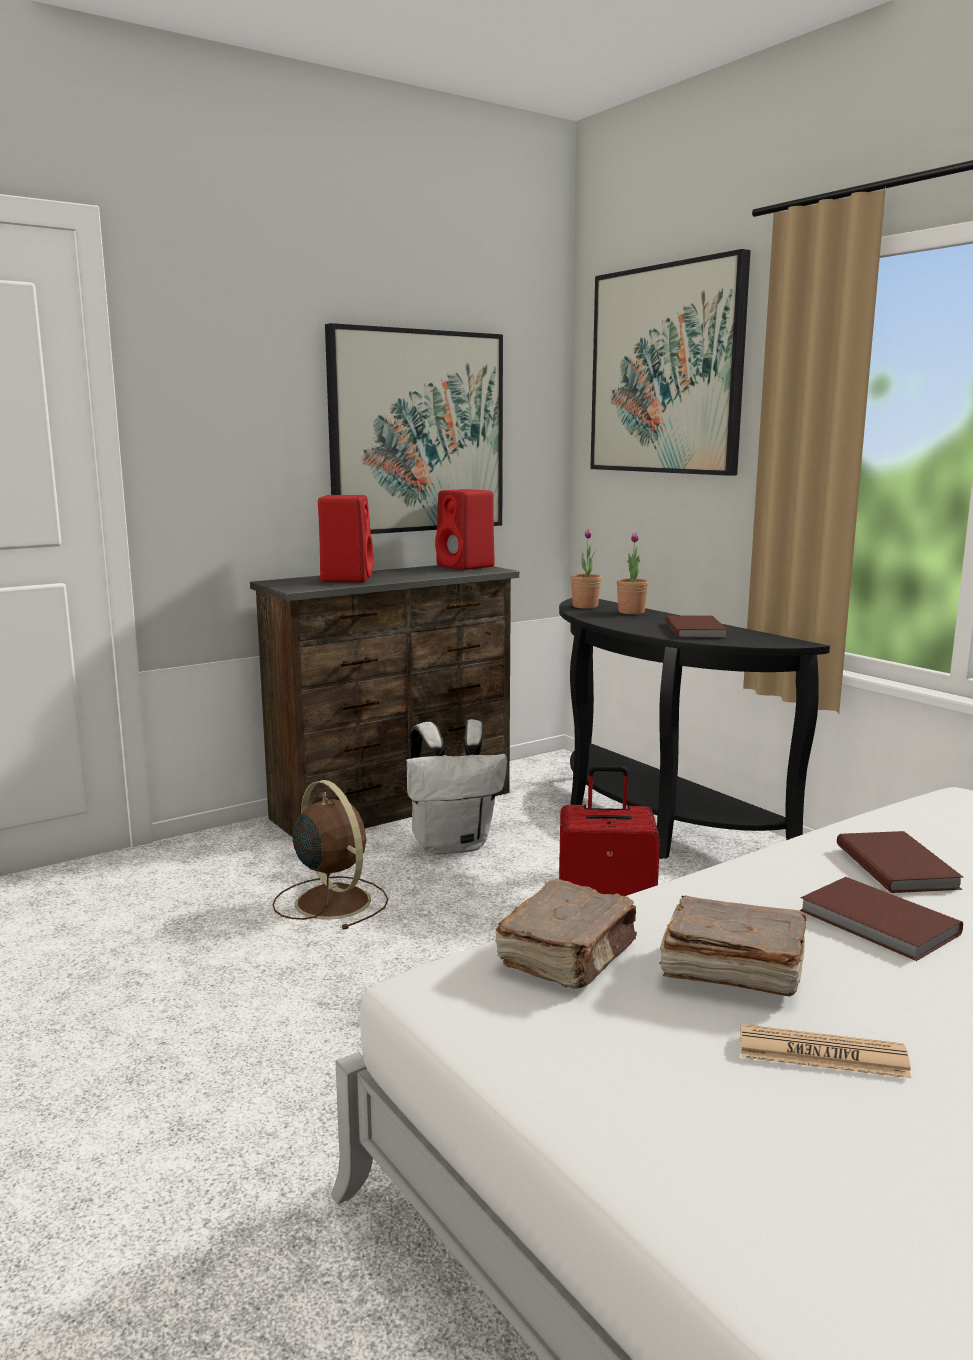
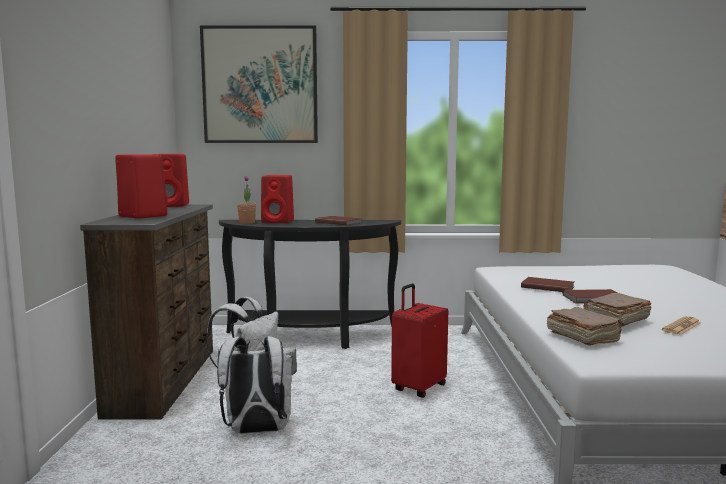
camera: 55 degrees left, 5 degrees down
(331, 901) = (257, 431): brown fan -> white backpack
(417, 432) = (131, 113): picture -> none
(631, 612) = (279, 221): potted plant -> red speaker

